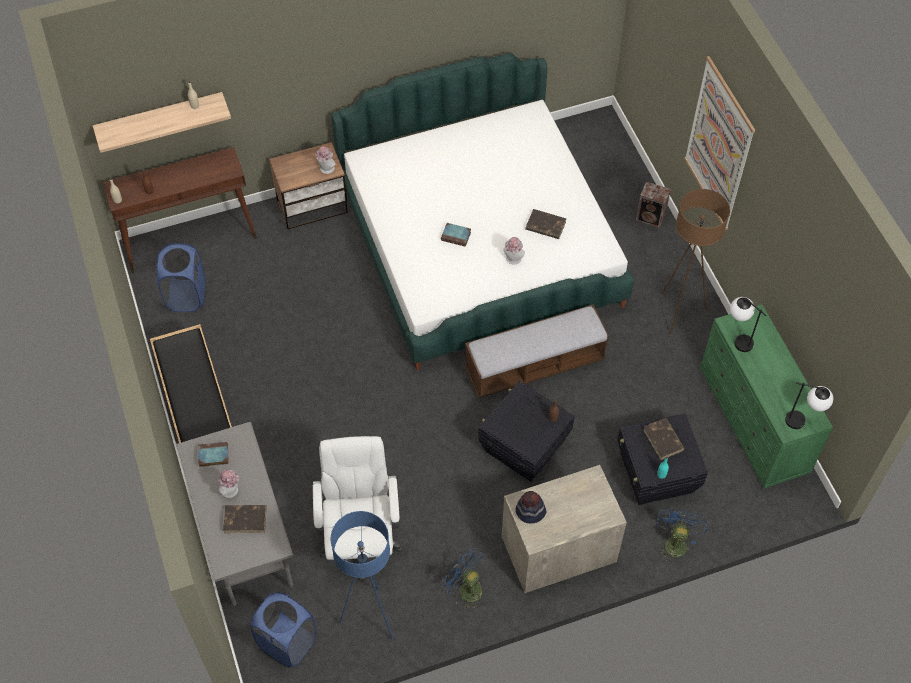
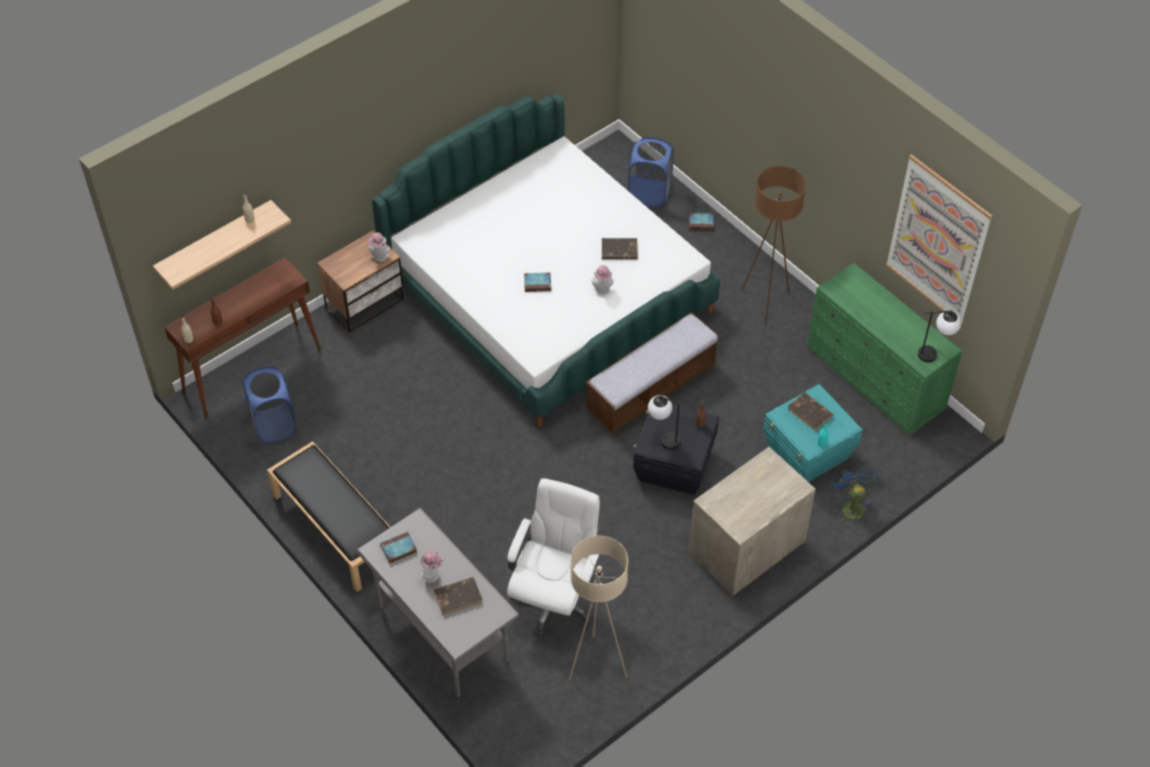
camera: 20 degrees left, 5 degrees down
(288, 642) = (527, 713): blue laundry basket -> blue laundry basket (649, 193)
(360, 539) = (554, 597): white office chair -> white office chair turned 45 degrees clockwise
(371, 617) = (597, 664): blue floor lamp -> beige floor lamp
(465, 589) = (675, 610): blue fan -> none
(530, 512) = (724, 507): hat -> none
(651, 217) = (702, 223): speaker -> book
(656, 475) = (808, 453): black storage box -> turquoise storage box
(718, 145) = (768, 125): picture -> picture (937, 241)
(737, 339) = (845, 299): table lamp -> table lamp (663, 438)

